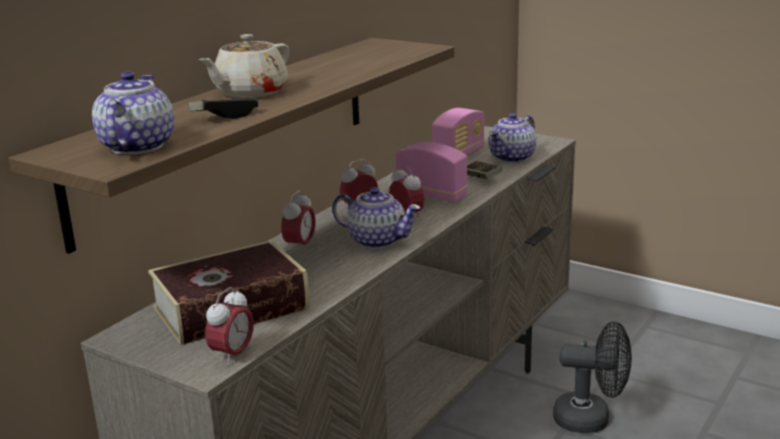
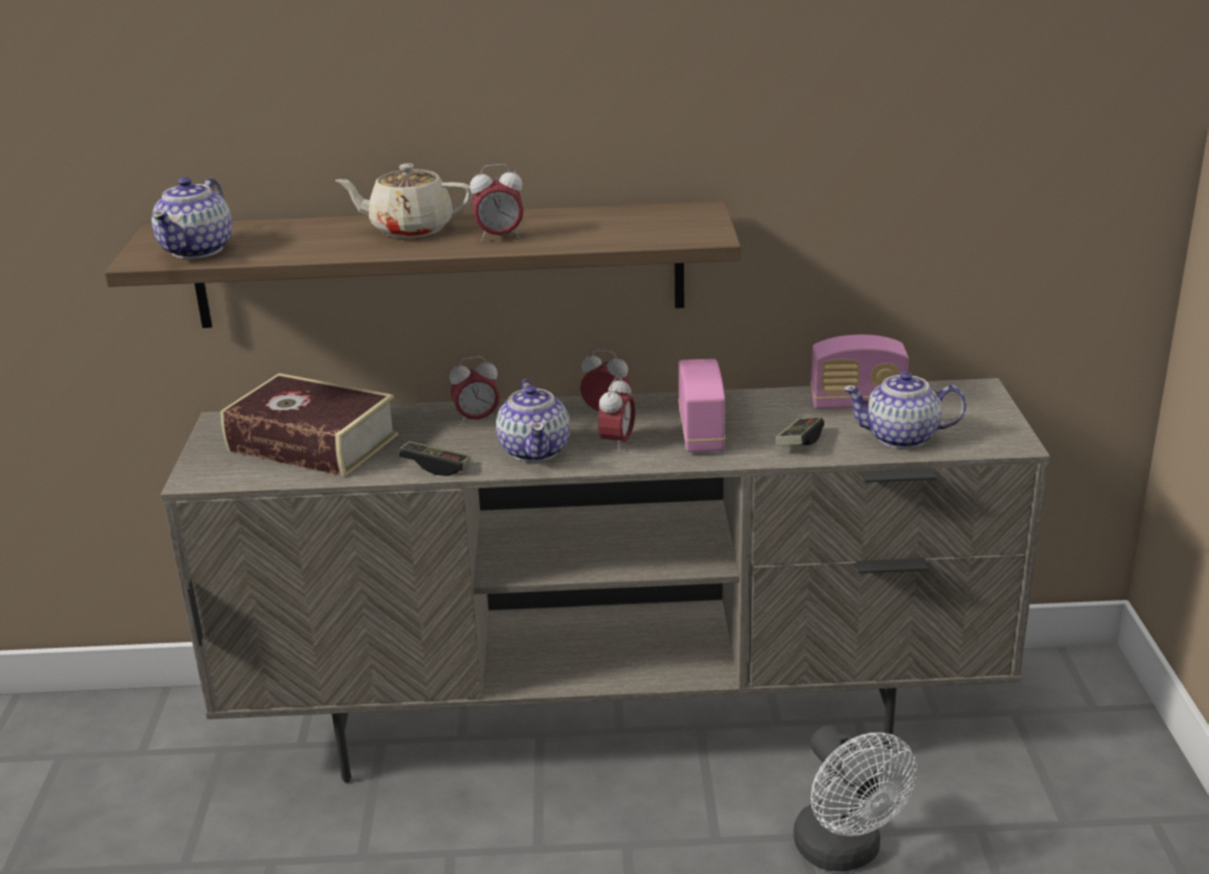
camera: 55 degrees right, 5 degrees up
(136, 147) = (198, 250): teapot -> teapot turned 135 degrees clockwise
(225, 116) = (318, 246): game controller -> game controller (436, 467)
(232, 355) = (226, 479): alarm clock -> alarm clock (499, 237)
(591, 419) = (845, 852): black fan -> white fan

